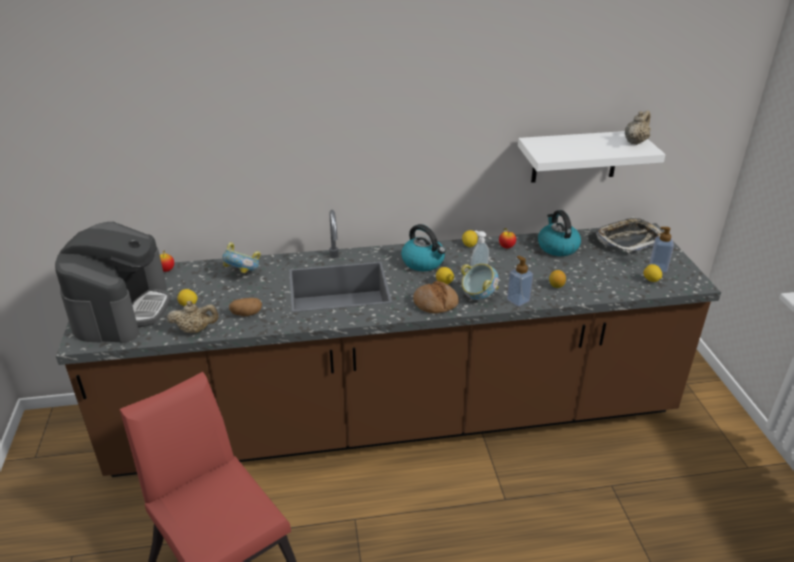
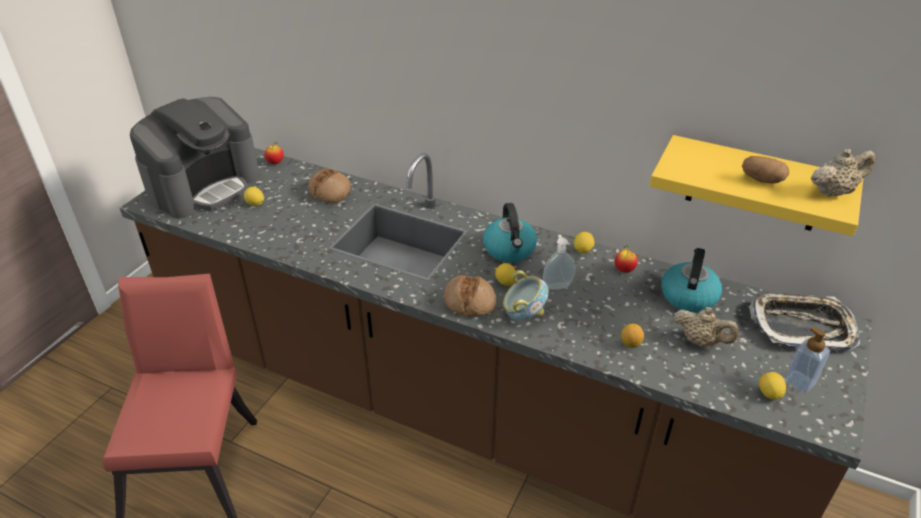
camera: 35 degrees right, 5 degrees up
(195, 330) = (234, 230): beige teapot -> beige teapot (700, 341)
(243, 274) = (330, 192): bowl -> bread
(246, 314) = (289, 233): potato -> potato (762, 180)
(518, 300) = (563, 340): soap dispenser -> none
(575, 156) = (755, 185): white shelf -> yellow shelf

